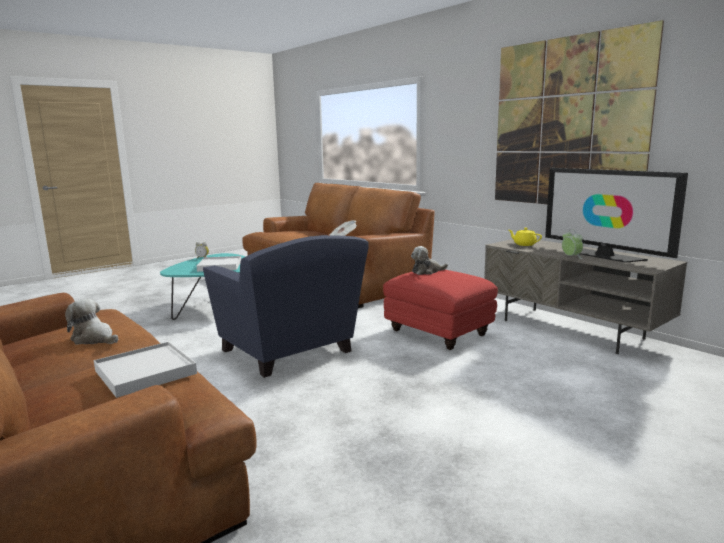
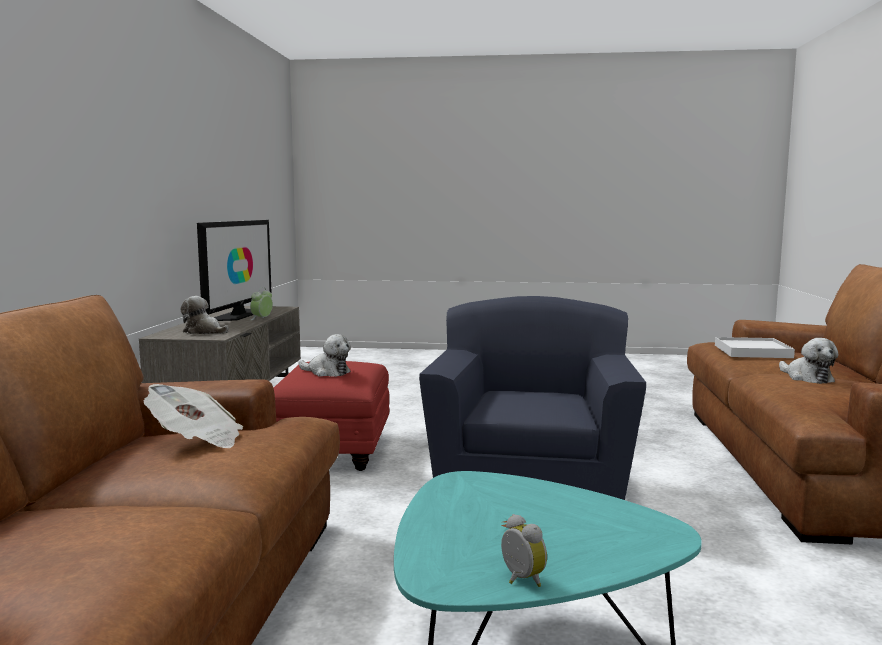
camera: 135 degrees left, 5 degrees down
(220, 266) = (528, 509): white tray -> none
(524, 244) = (204, 332): yellow teapot -> plush toy
(567, 123) = (157, 165): picture -> none

